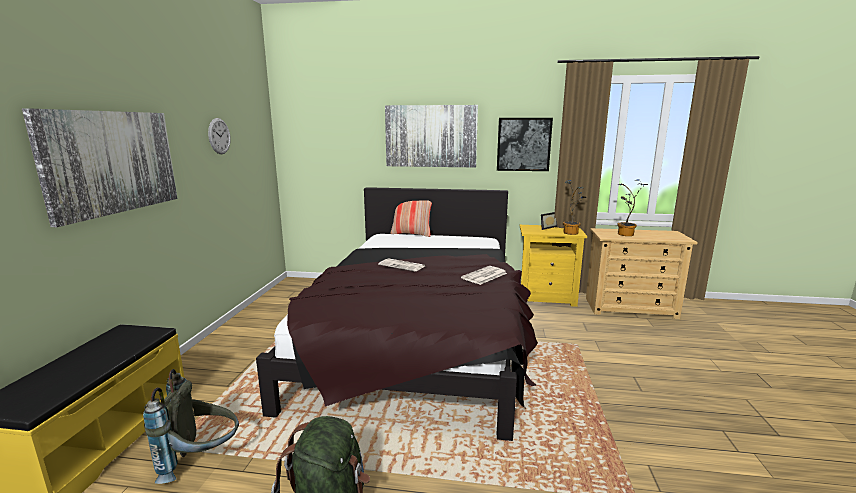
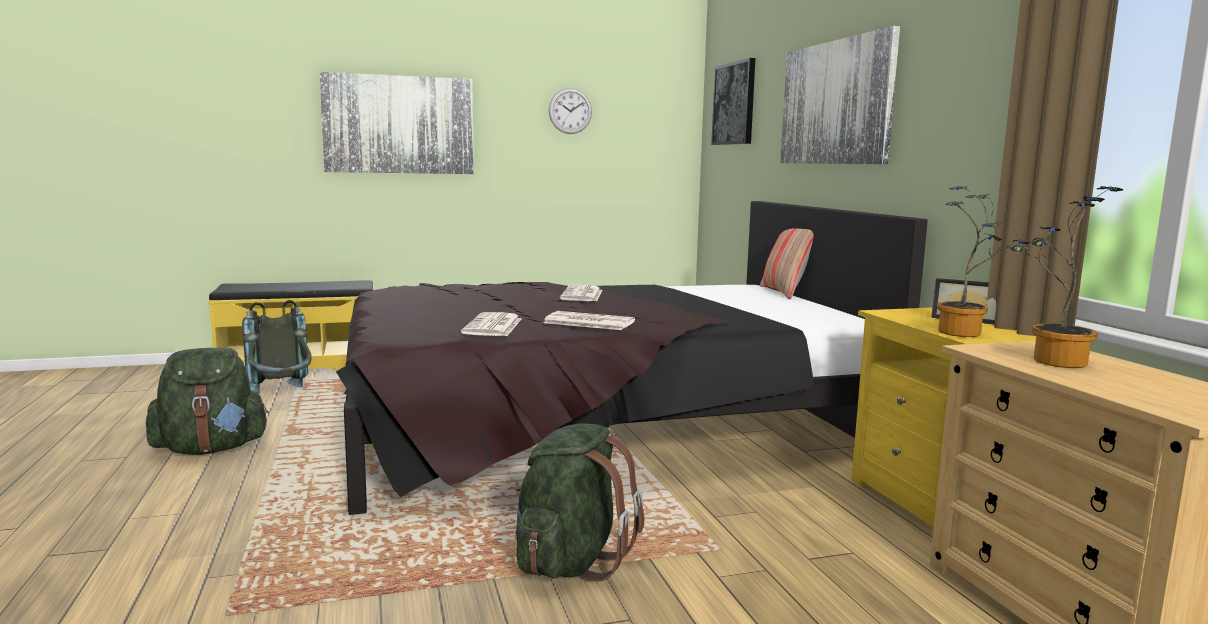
camera: 65 degrees right, 5 degrees down
(481, 296) = (493, 326): none -> newspaper
(523, 144) = (966, 107): picture -> picture (734, 104)
(583, 379) = (570, 561): none -> green backpack

